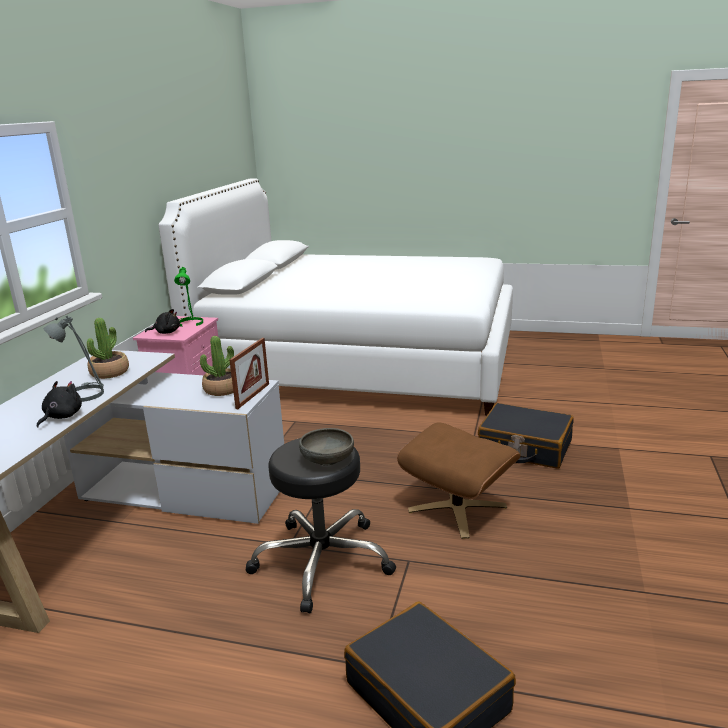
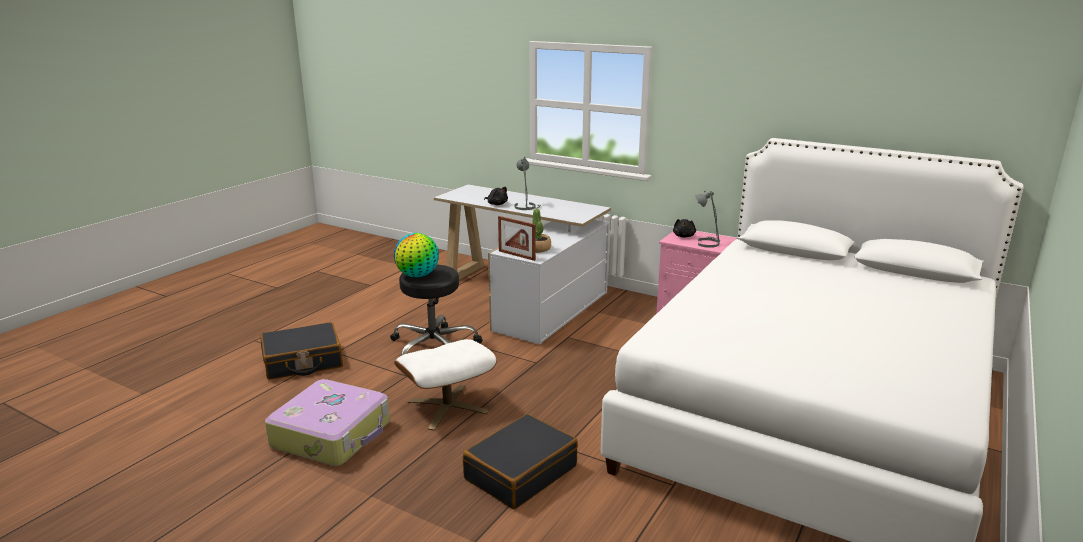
camera: 105 degrees right, 0 degrees up
(109, 372) = (558, 210): potted plant -> none
(189, 323) = (707, 243): green table lamp -> grey table lamp
(327, 459) = (418, 275): grey bowl -> globe
(457, 508) = (447, 407): brown ottoman -> white ottoman
(573, 570) = (333, 434): none -> suitcase

